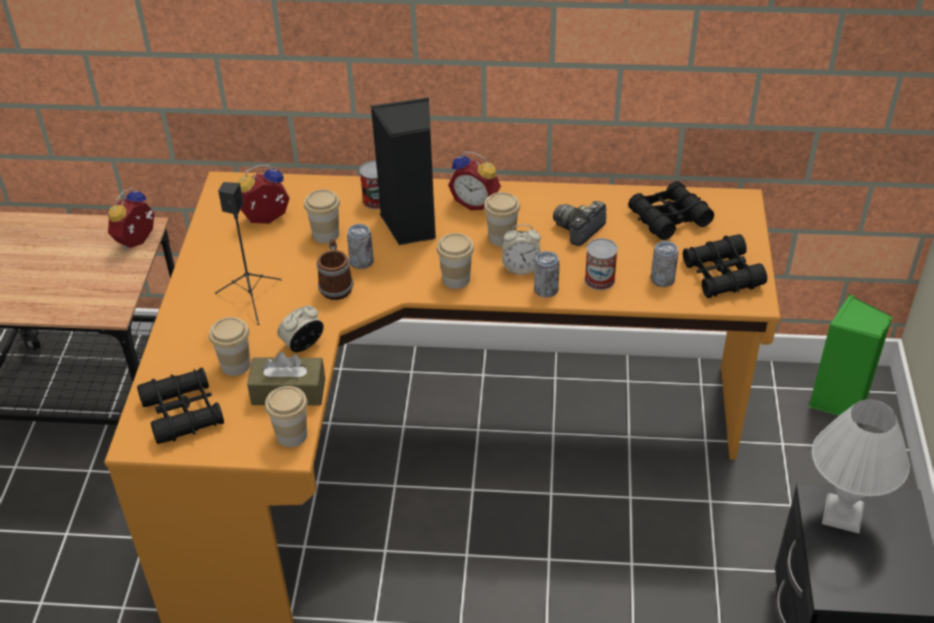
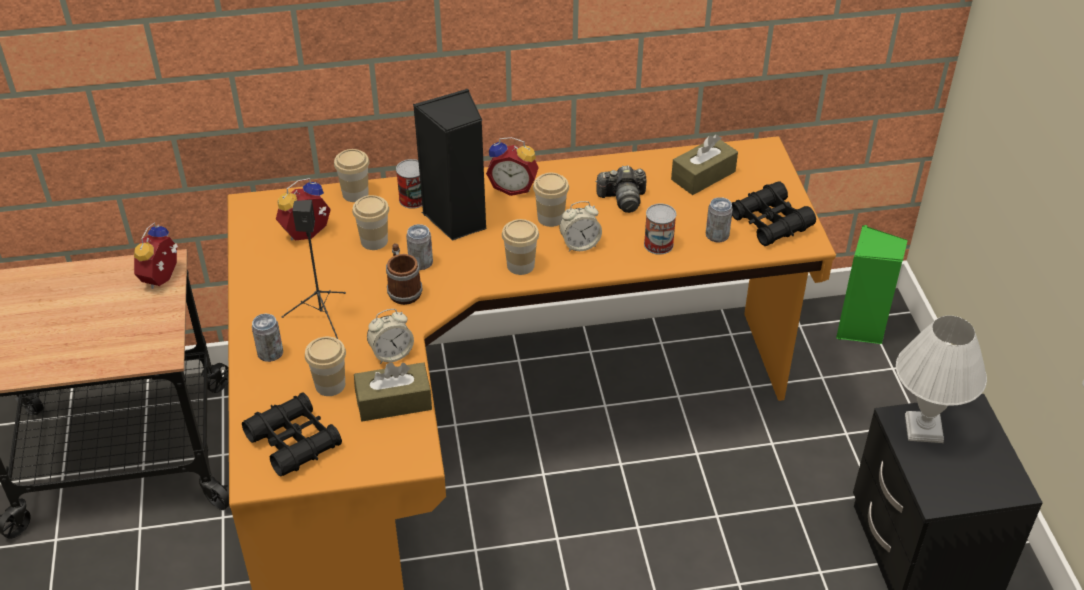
camera: 15 degrees left, 0 degrees up
(291, 435) = (413, 443): cup -> cup (355, 193)
(303, 345) = (391, 354): alarm clock -> alarm clock turned 150 degrees counterclockwise
(546, 290) = (611, 262): can -> can (270, 353)
(579, 229) = (622, 199): camera -> camera turned 120 degrees counterclockwise
(669, 218) = (703, 175): black binoculars -> brown tissue box

